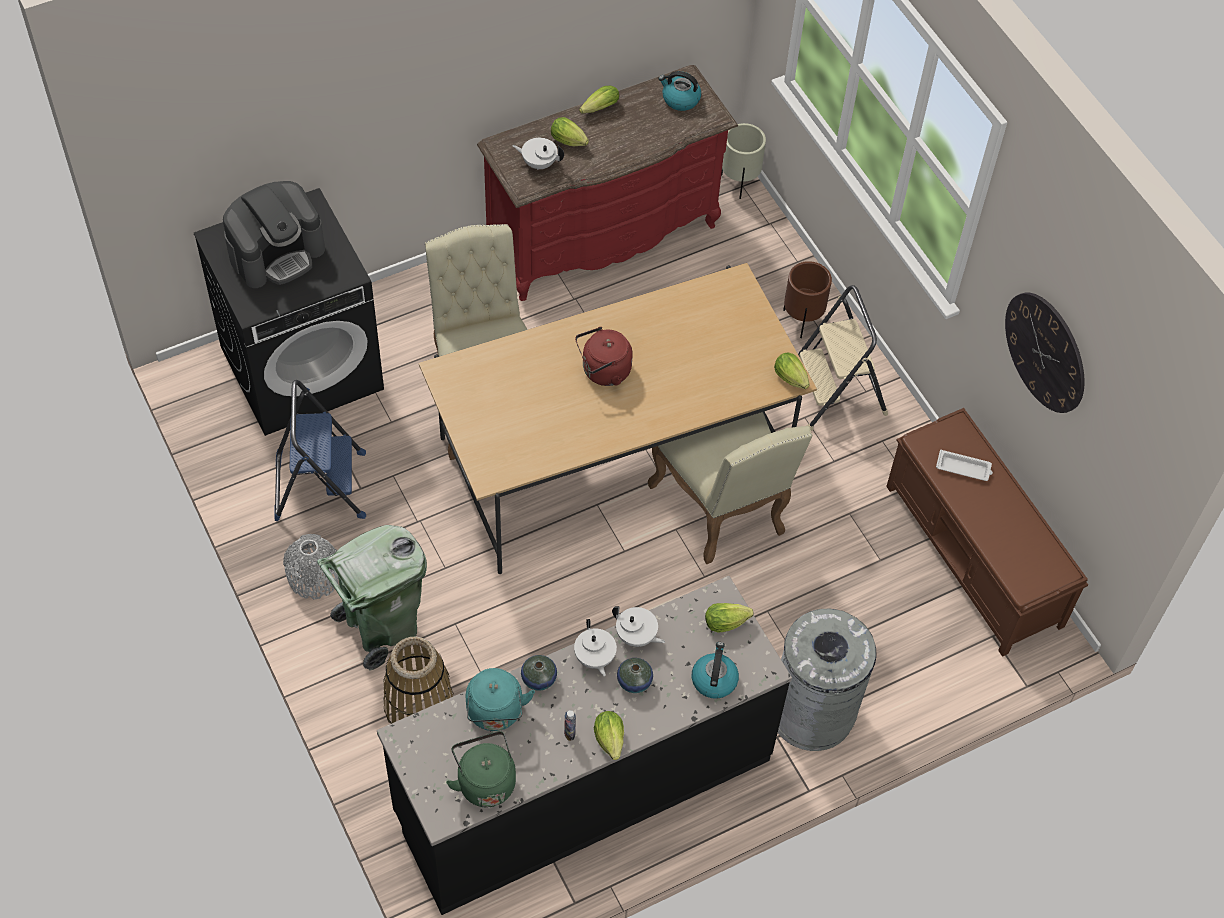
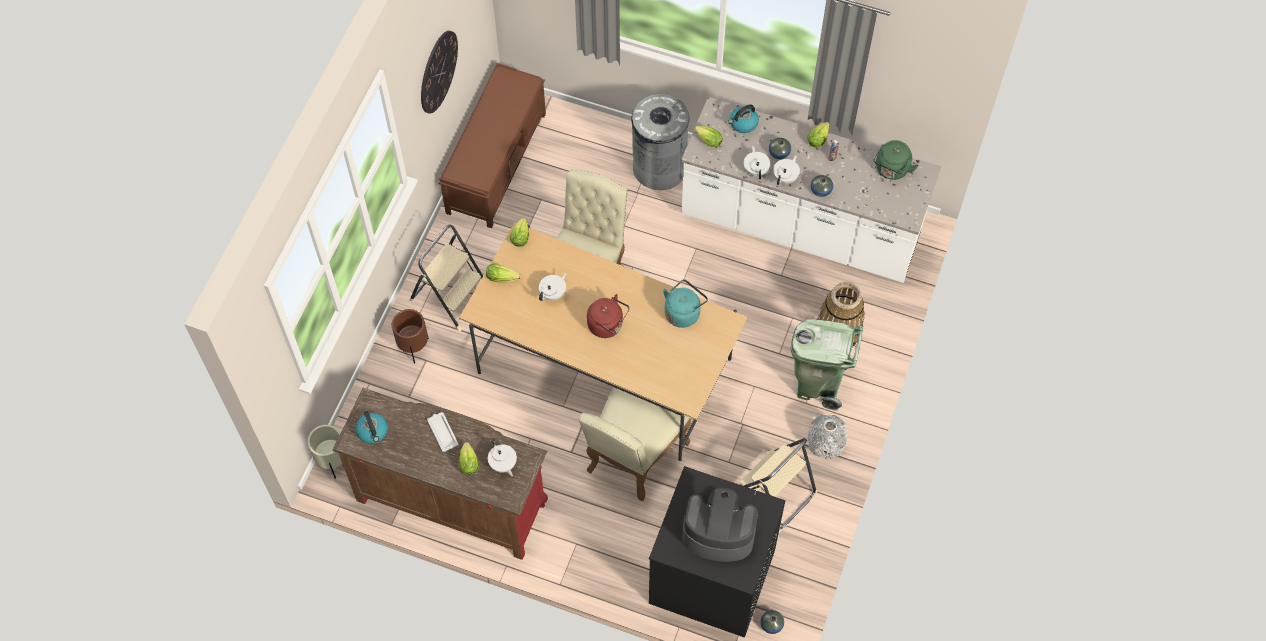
camera: 130 degrees left, 5 degrees up
(205, 376) = (771, 624): none -> vase
(315, 485) = (775, 494): blue step ladder -> beige step ladder
(495, 713) = (857, 193): turquoise kettle -> turquoise kettle (683, 312)
(582, 786) = (800, 228): black counter -> white counter
(598, 109) = (426, 470): lettuce -> lettuce (504, 278)
(691, 355) = (553, 293): none -> white teapot
(964, 468) = (480, 152): white tray -> white tray (442, 432)

